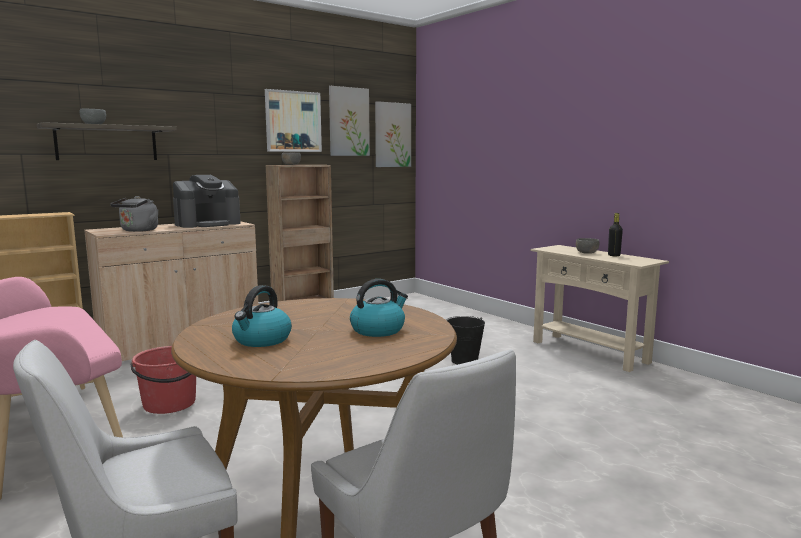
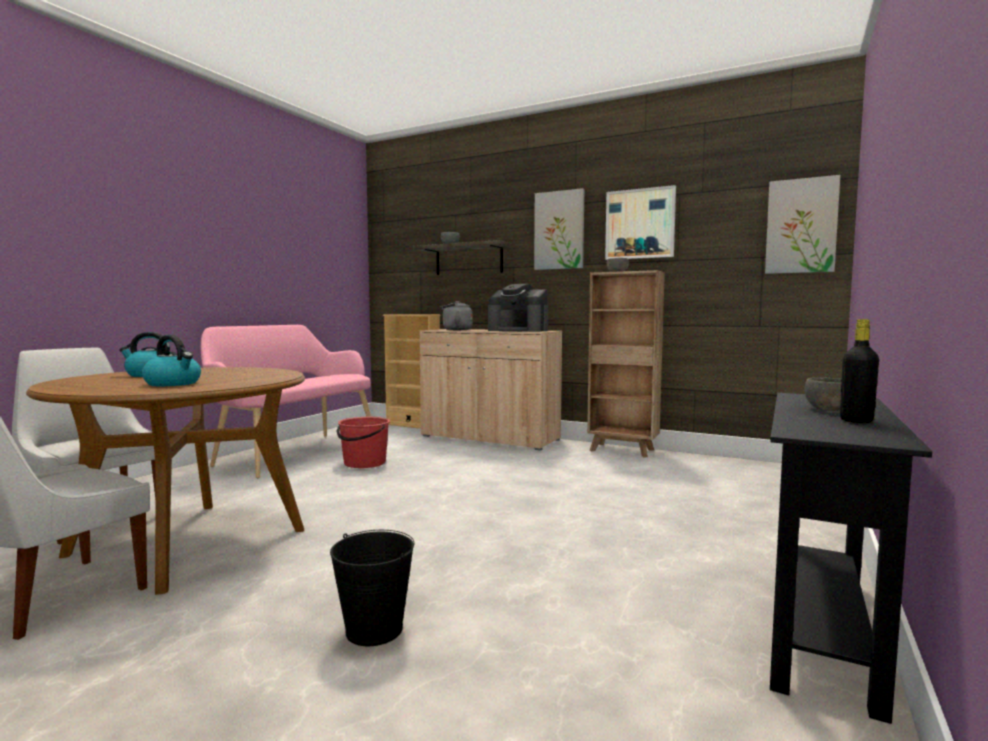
camera: 65 degrees right, 5 degrees down
(348, 122) = (721, 215): picture -> picture (559, 230)
(465, 361) = (603, 538): black bucket -> black bucket (374, 630)
(589, 352) = (820, 630): beige console table -> black console table

